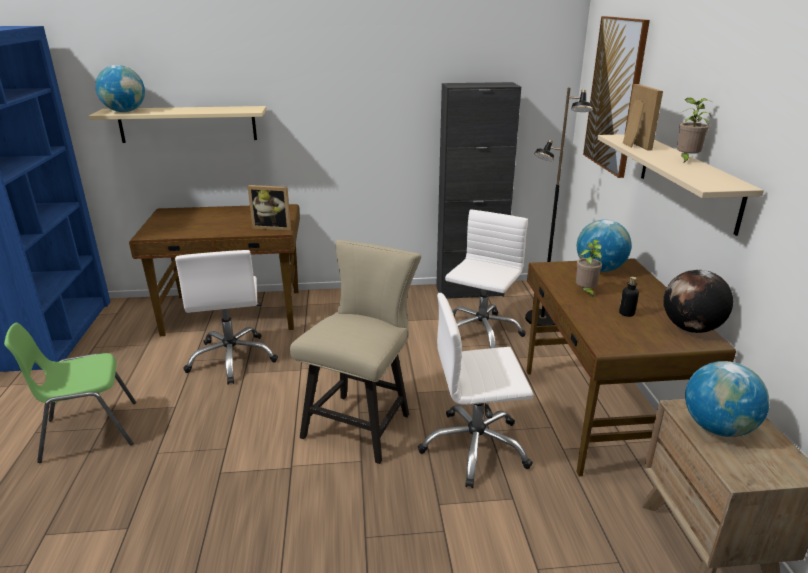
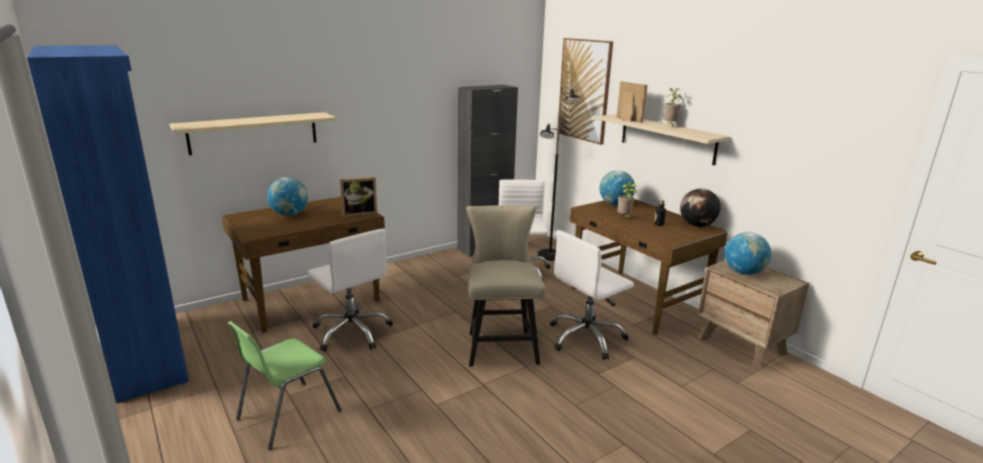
camera: 30 degrees left, 5 degrees down
(125, 111) = (204, 124): globe -> globe (289, 214)

